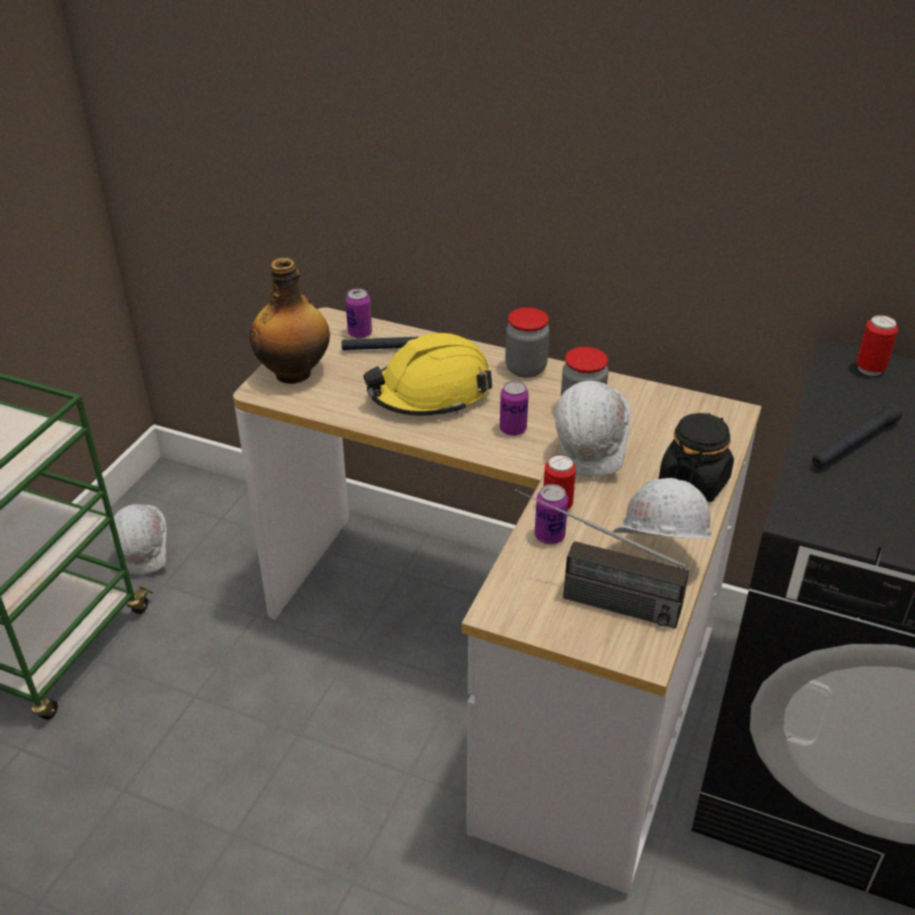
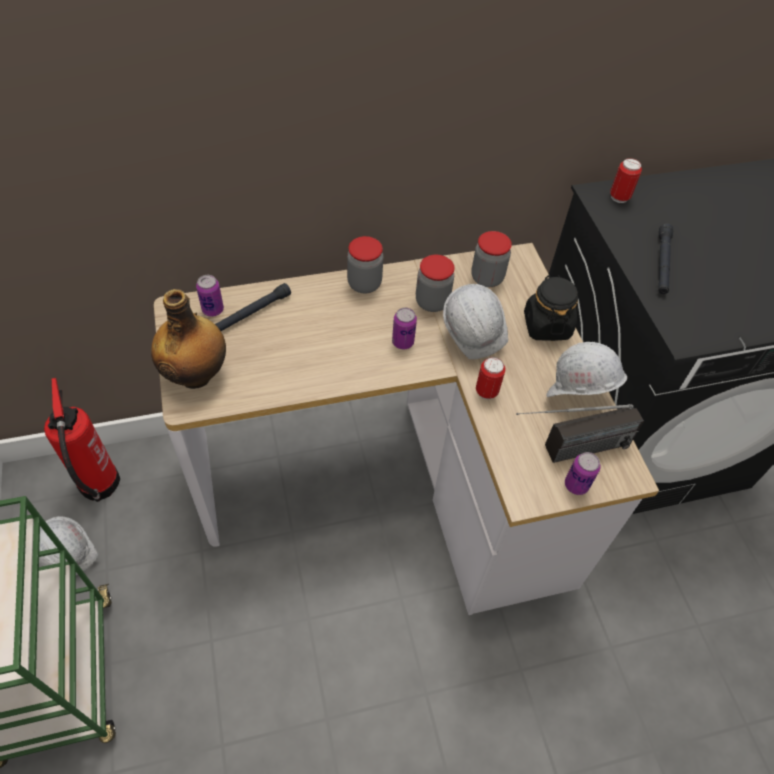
camera: 40 degrees left, 15 degrees up
(218, 514) = (99, 486): none -> fire extinguisher
(430, 393) = (318, 339): yellow hard hat -> none
(549, 536) = (503, 418): can -> can (576, 485)
(668, 415) = (487, 278): none -> jar

